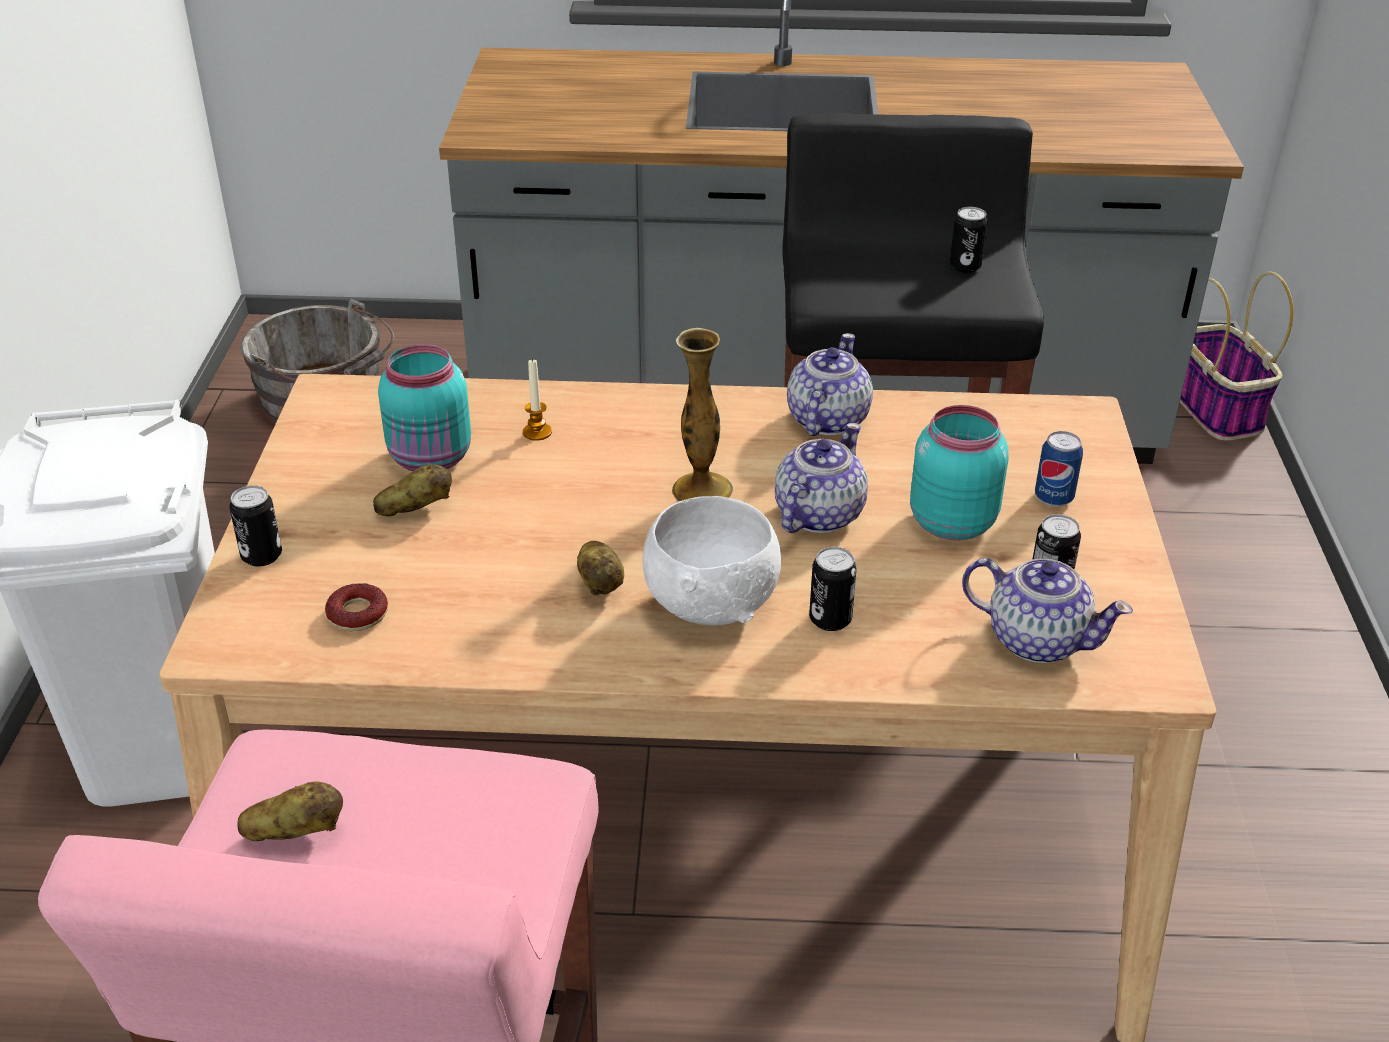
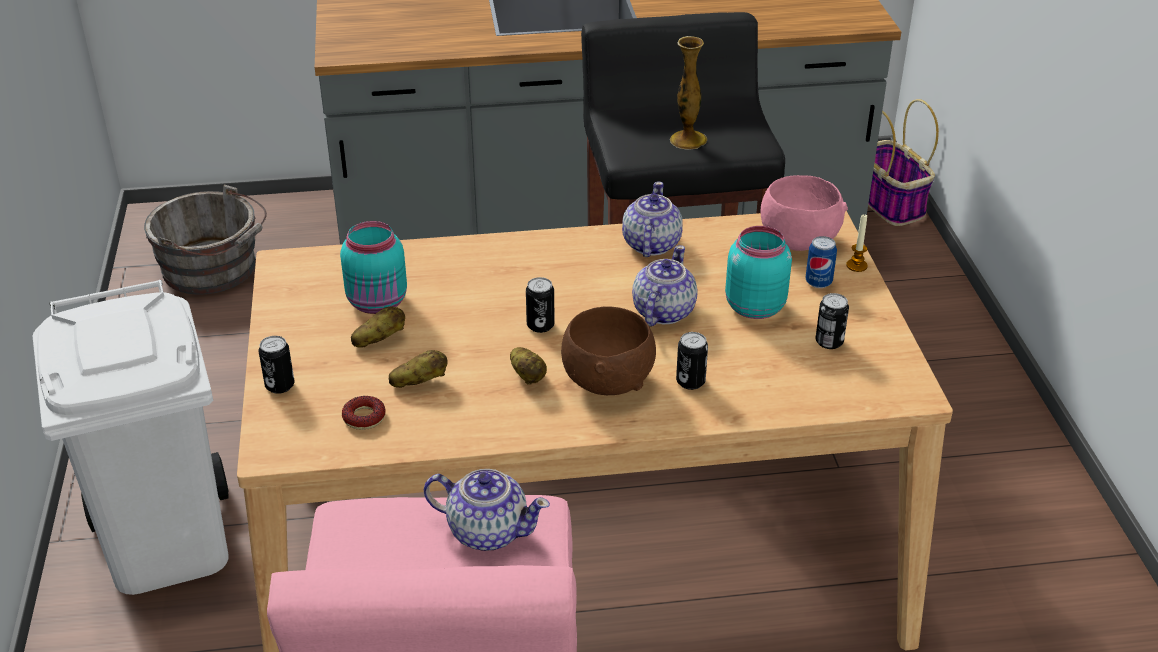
camera: 10 degrees left, 0 degrees up
(295, 833) = (383, 563): potato -> potato (419, 382)
(537, 432) = (448, 275): candle -> candle (856, 266)
(702, 490) = (578, 303): vase -> vase (688, 140)
(712, 604) = (608, 381): white bowl -> brown bowl
(965, 266) = (722, 123): can -> can (540, 325)
(1036, 436) = (797, 240): none -> pink bowl
(1036, 639) = (828, 378): teapot -> teapot (487, 530)

